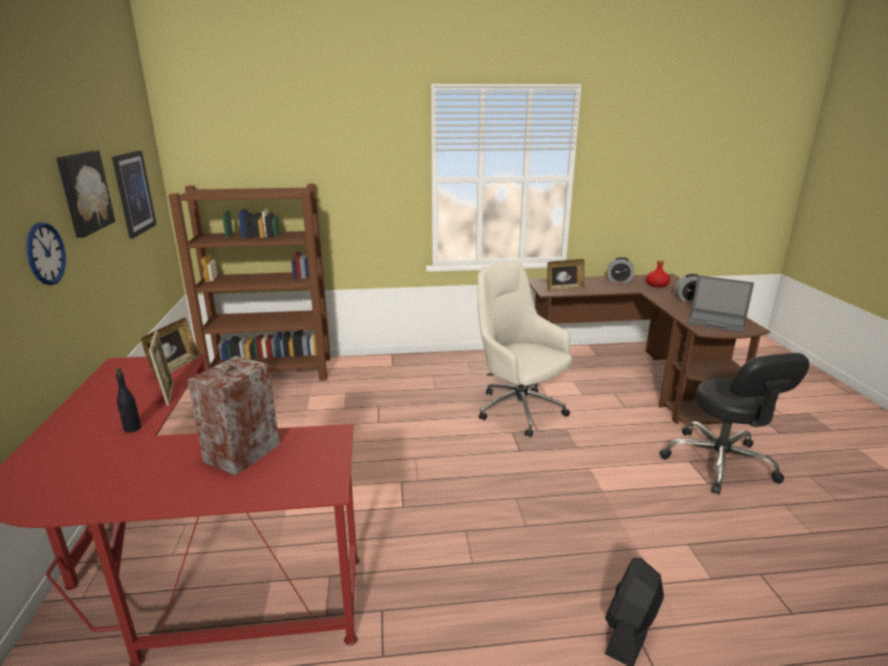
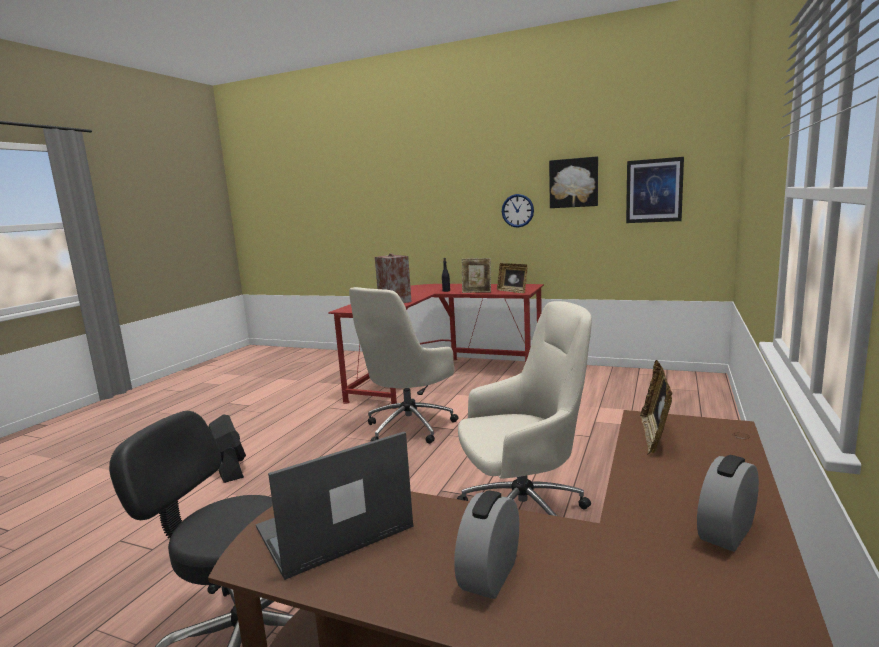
camera: 120 degrees right, 10 degrees down
(270, 371) = (699, 397): brown bookcase -> none
(416, 516) = (409, 428): none -> beige office chair
(657, 285) = (661, 589): red bottle -> none

